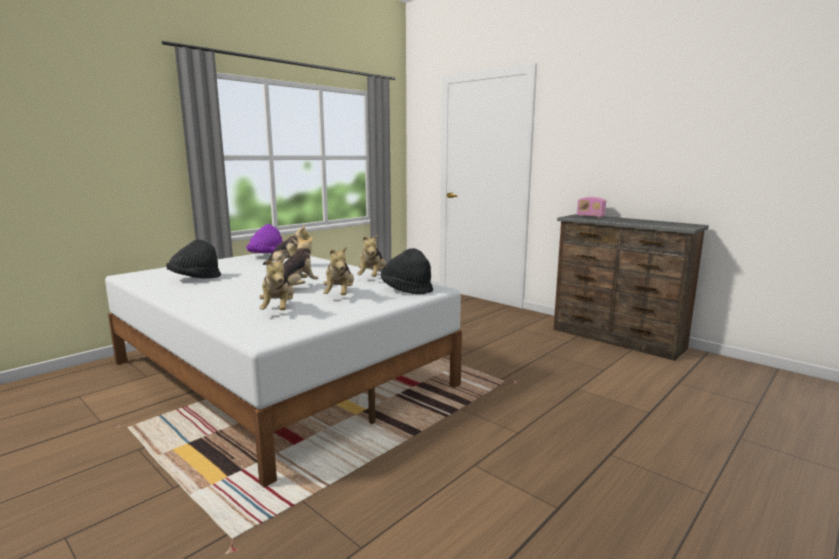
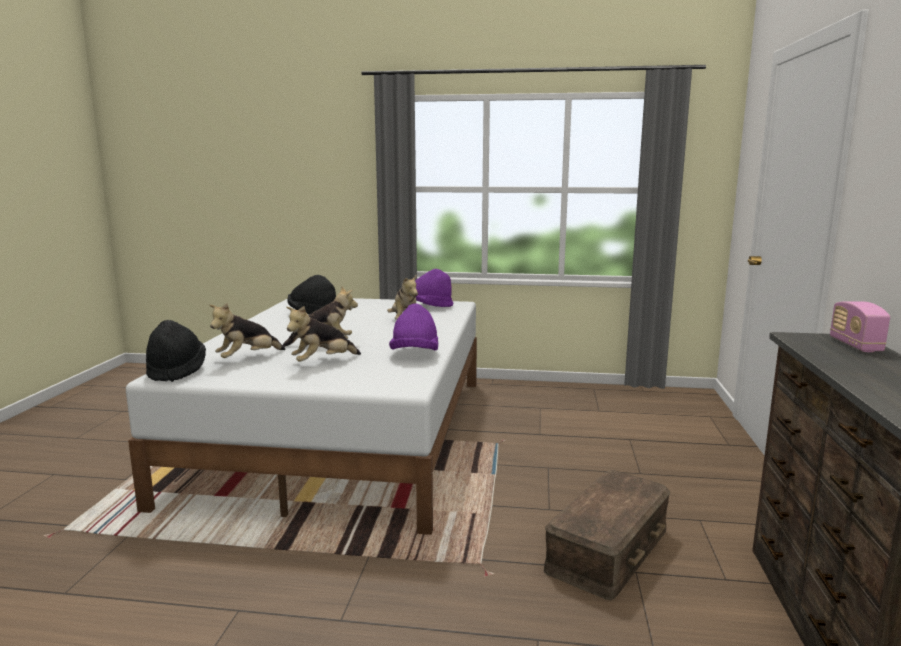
camera: 55 degrees right, 0 degrees up
(372, 277) = (415, 354): plush toy -> purple hat
(406, 290) = (384, 378): black hat -> black hat (176, 371)
(524, 352) = (609, 550): none -> brown storage box

